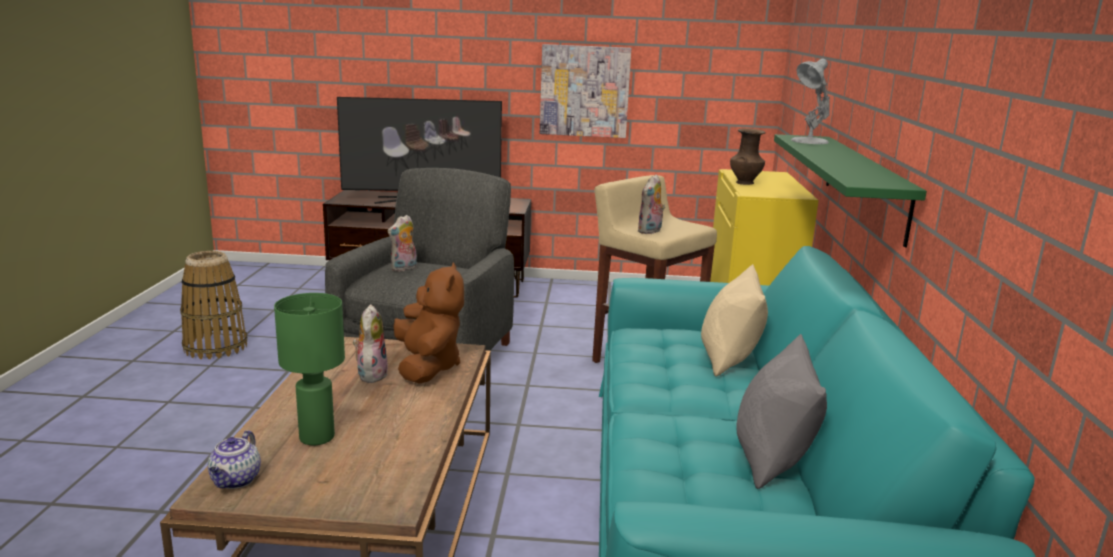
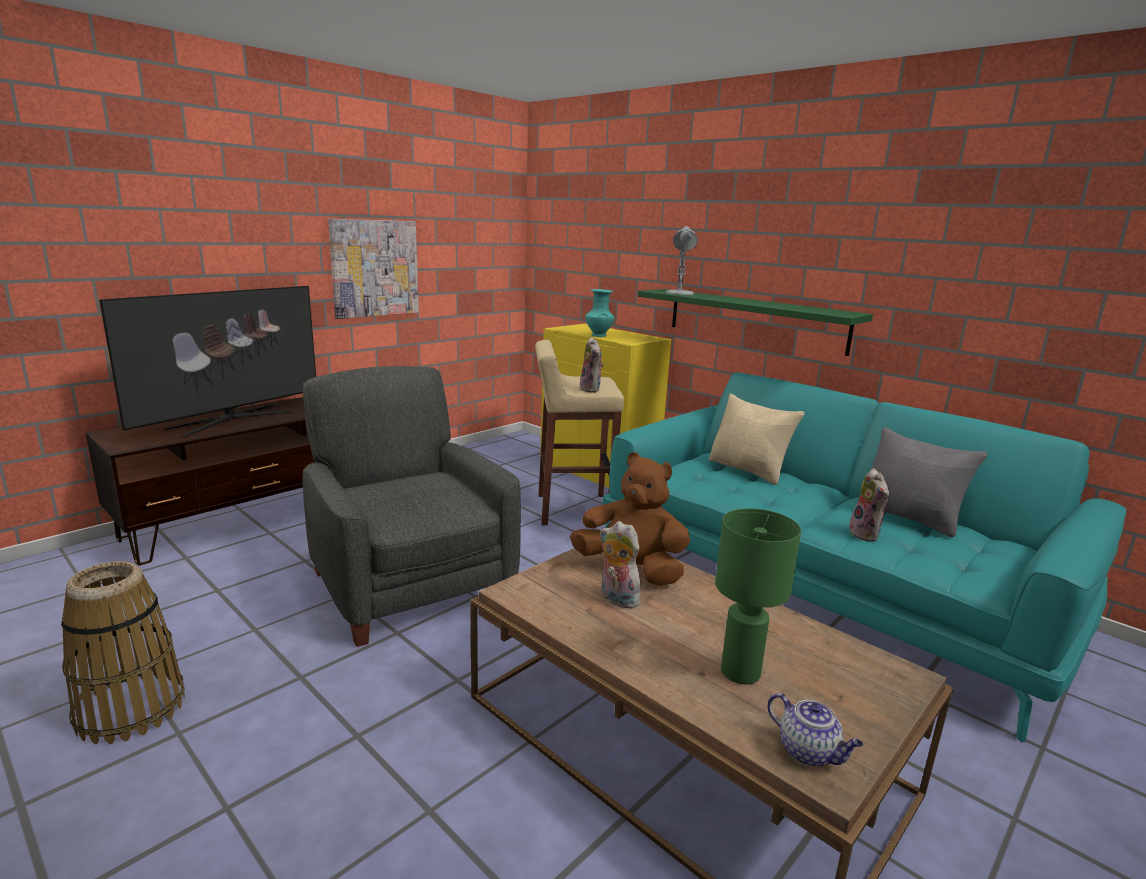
camera: 50 degrees left, 0 degrees up
(404, 269) = (389, 494): plush toy -> plush toy (866, 535)
(745, 183) = (598, 335): brown vase -> turquoise vase

